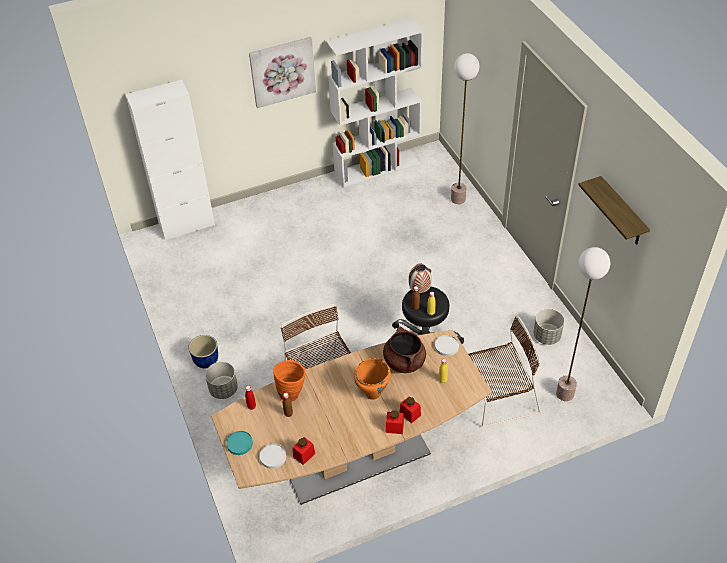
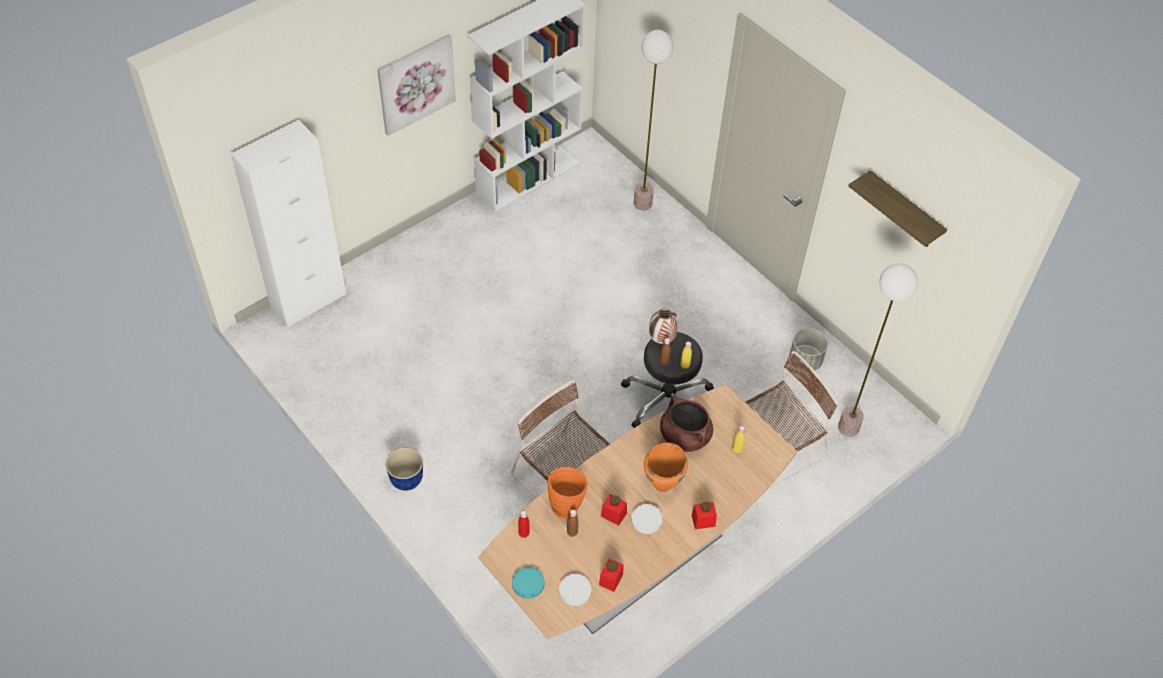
camera: 20 degrees left, 5 degrees up
(223, 390) = (443, 512): grey planter -> none
(410, 414) = (715, 500): red jar -> red jar (613, 514)
(446, 346) = (726, 406): white plate -> white plate (646, 520)

